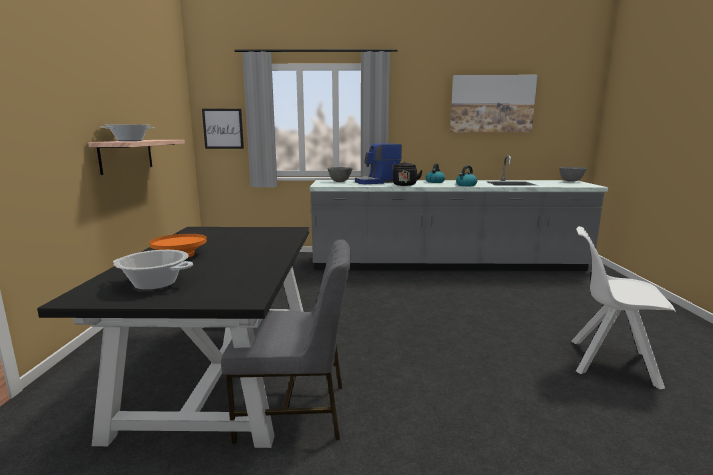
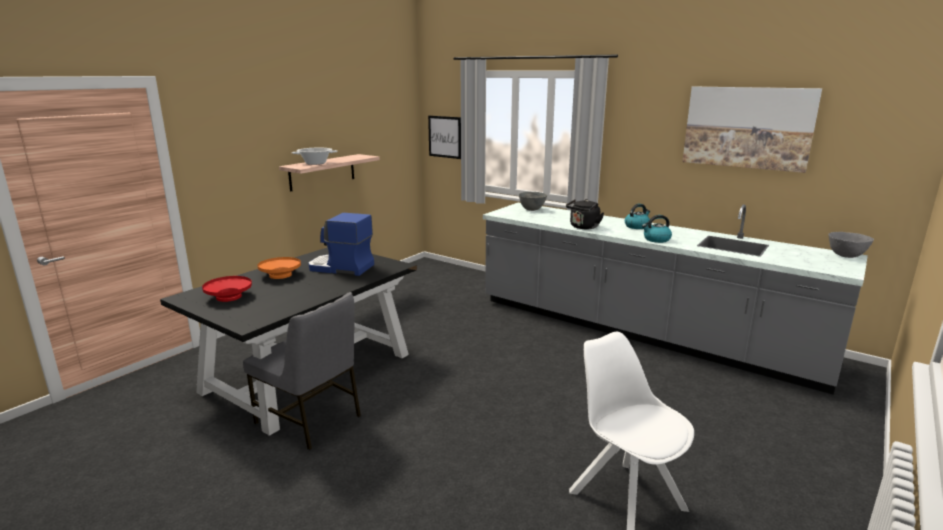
camera: 35 degrees right, 5 degrees up
(155, 283) = (229, 297): cooking pot -> red bowl
(377, 182) = (568, 217): coffee machine -> coffee machine (341, 268)

